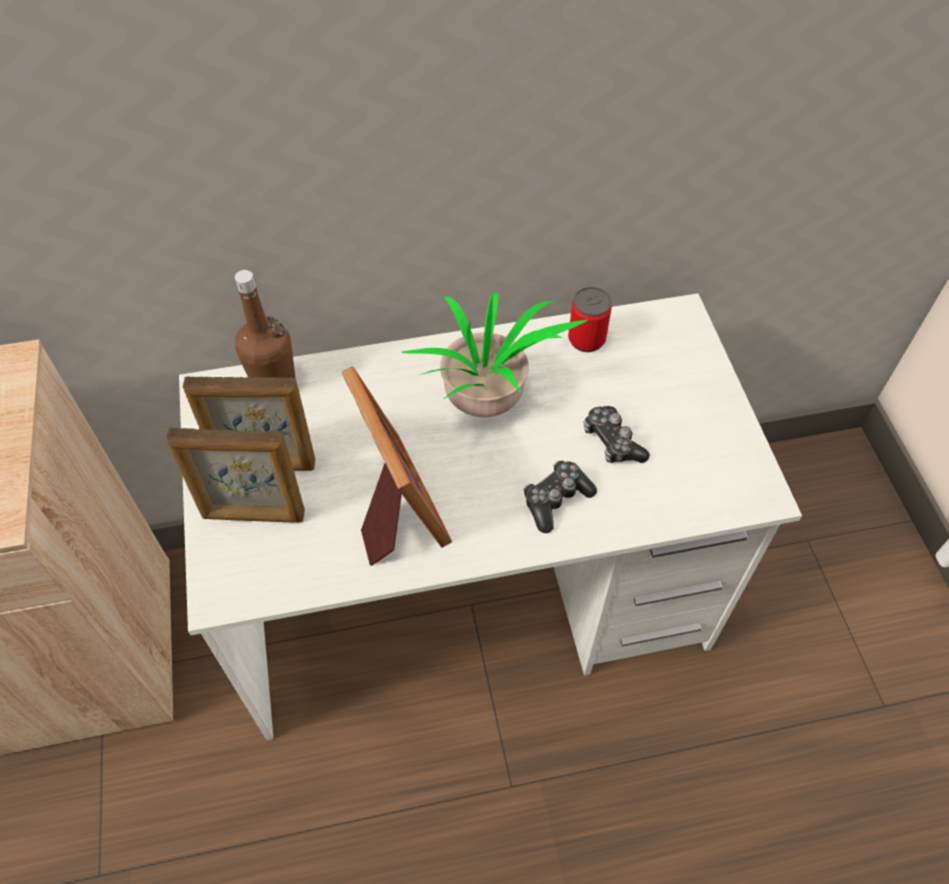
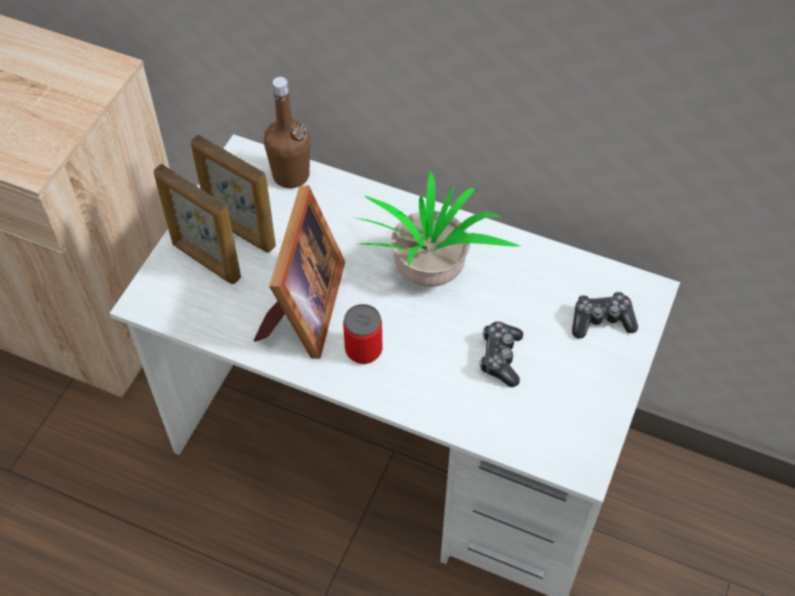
camera: 35 degrees right, 0 degrees up
(556, 500) = (420, 374): game controller -> game controller (601, 320)
(586, 339) = (550, 268): can -> can (363, 350)

